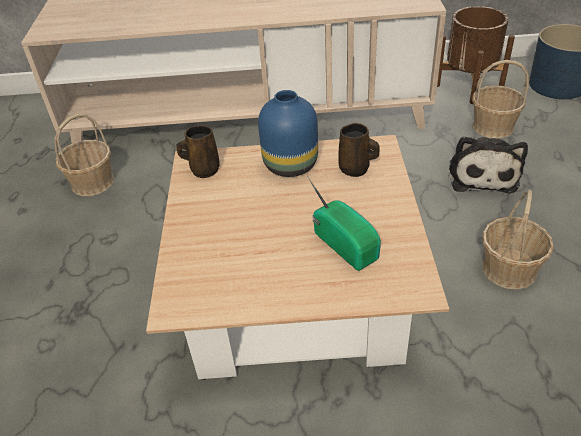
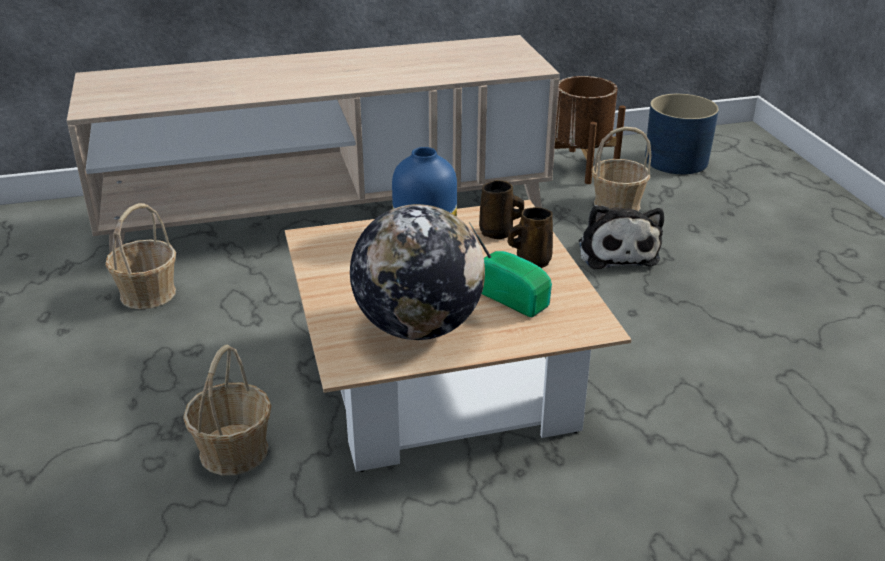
camera: 15 degrees left, 10 degrees down
(203, 170) = (326, 245): brown mug -> brown mug (531, 261)
(251, 270) = (418, 327): none -> globe
(509, 269) = (668, 336): basket -> basket (234, 451)

